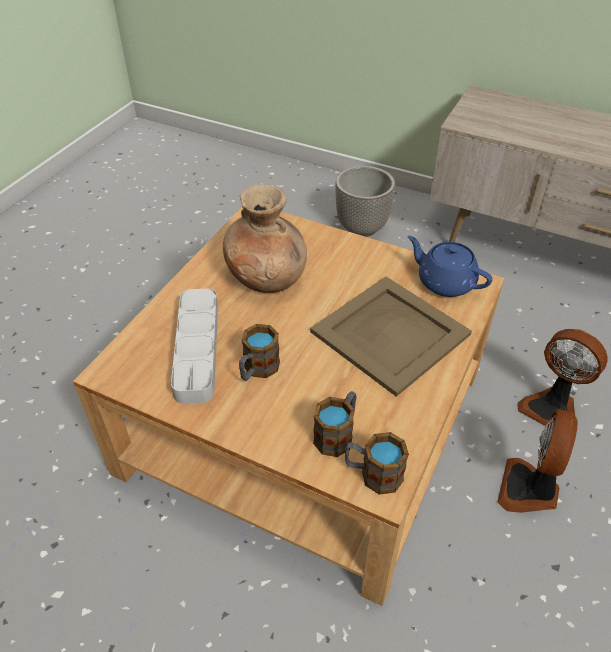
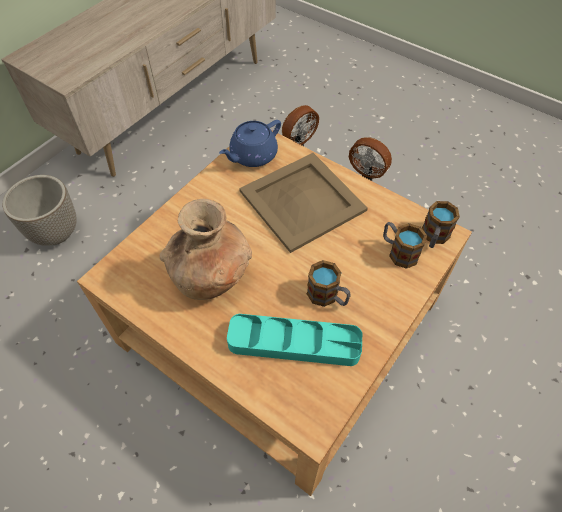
camera: 80 degrees left, 10 degrees up
(197, 348) = (294, 343): grey tray -> turquoise tray

